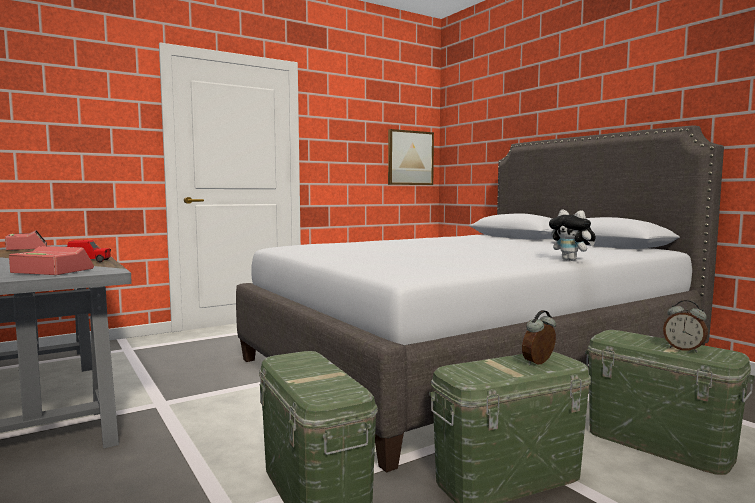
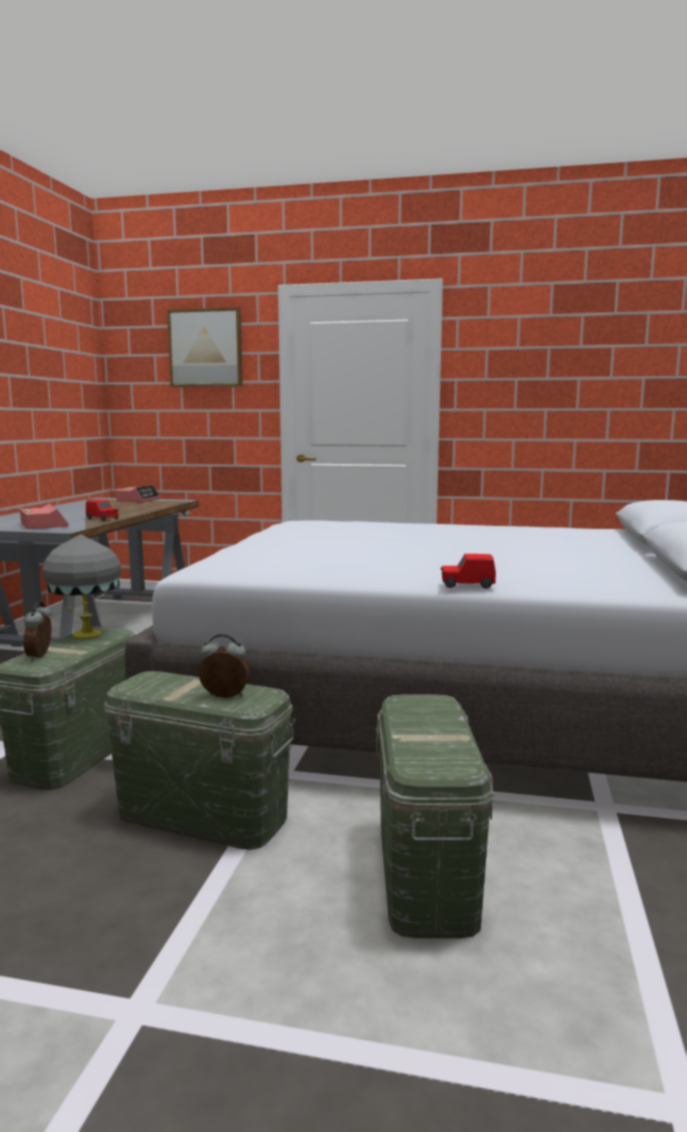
camera: 45 degrees right, 5 degrees up
(288, 362) = (86, 634): none -> grey table lamp
(410, 158) = (629, 398): picture -> picture (206, 348)
(571, 260) = (467, 585): plush toy -> red toy car
(684, 349) = (424, 742): alarm clock -> alarm clock (41, 656)

